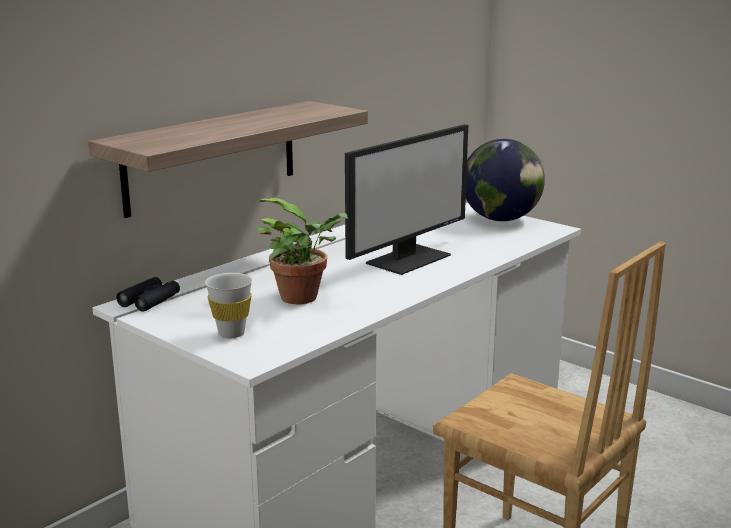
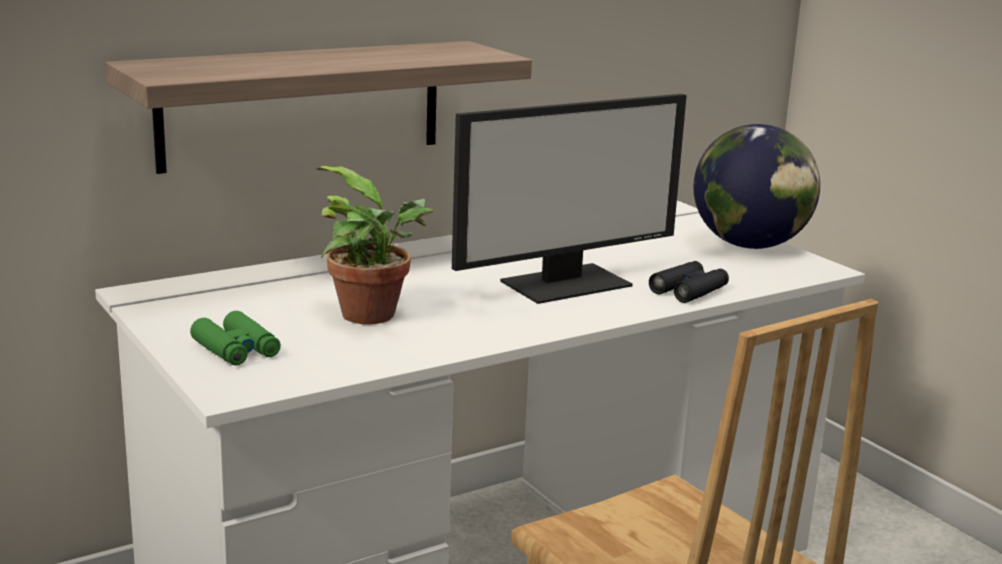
camera: 15 degrees right, 0 degrees up
(149, 300) = (172, 290): black binoculars -> black binoculars (689, 290)
(231, 333) = (236, 350): white cup -> green binoculars

